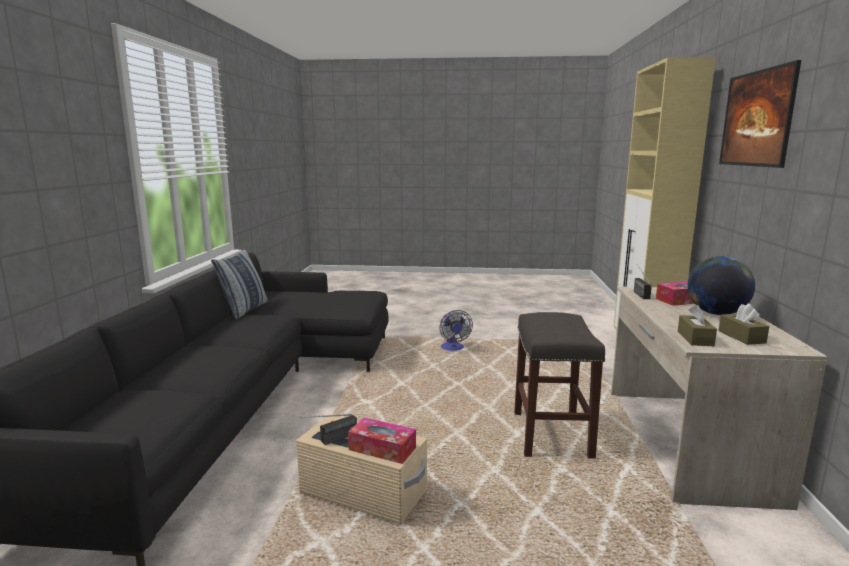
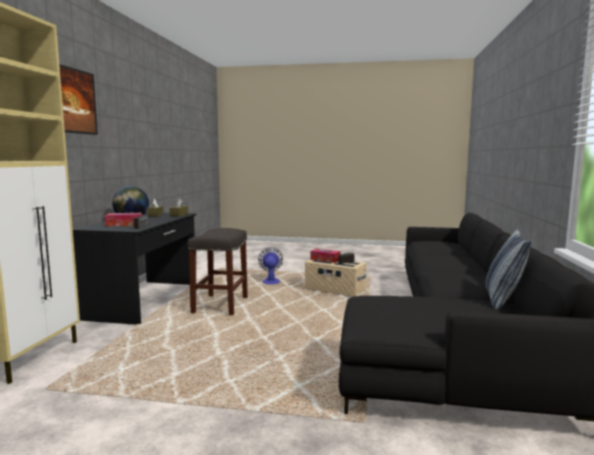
camera: 175 degrees left, 5 degrees down
(453, 349) = (243, 385): fan -> fan (271, 281)
(684, 441) = (145, 300): beige desk -> black desk

